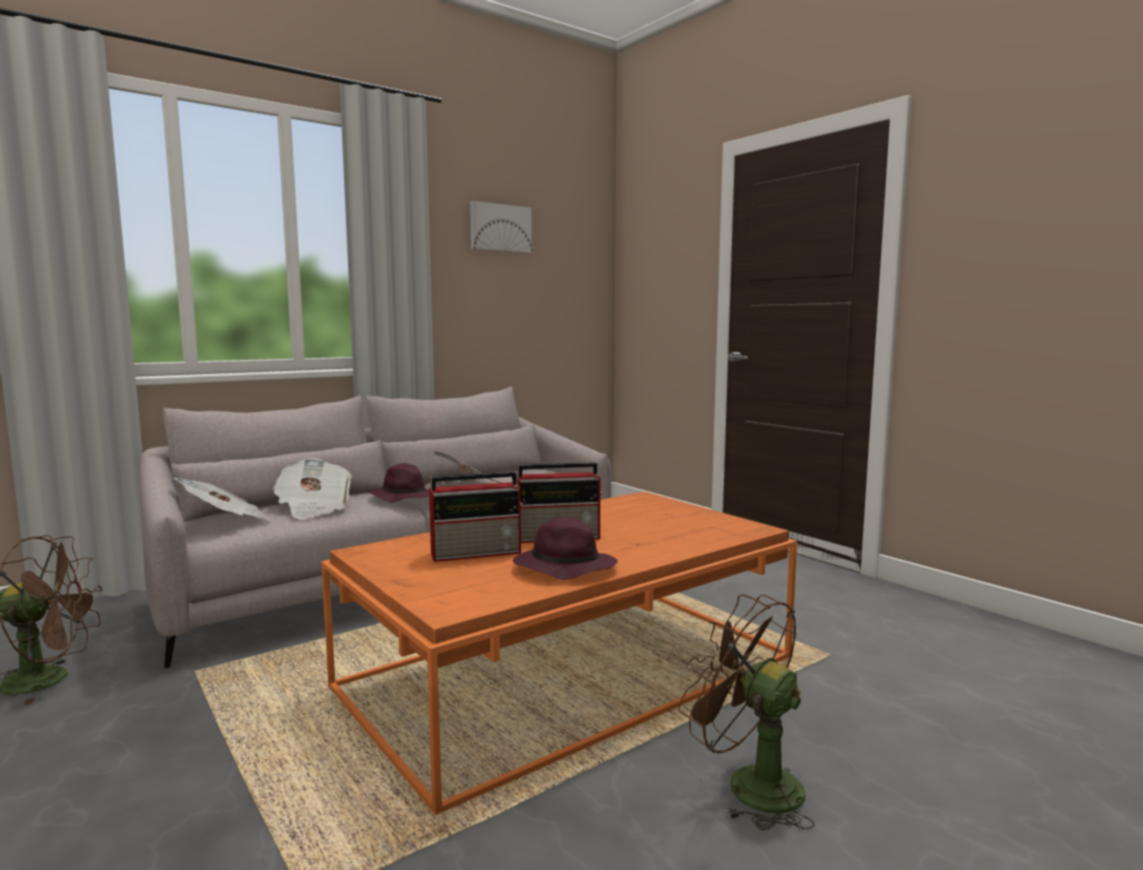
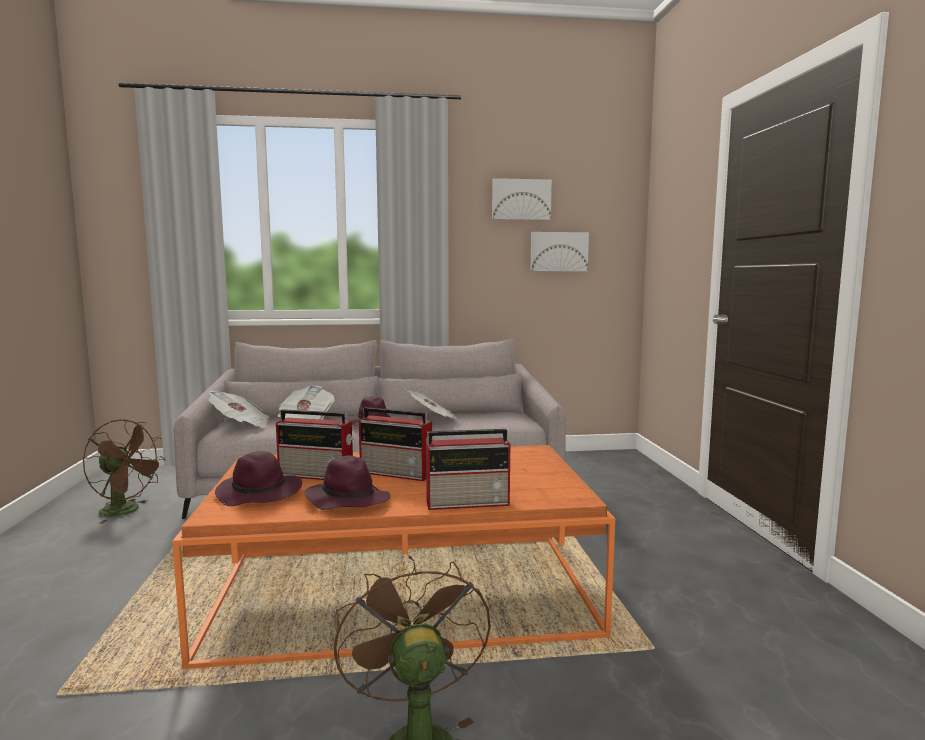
camera: 30 degrees right, 0 degrees up
(454, 581) = (260, 494): none -> purple hat
(538, 288) = (558, 251): none -> picture
(681, 548) = (469, 502): none -> radio

